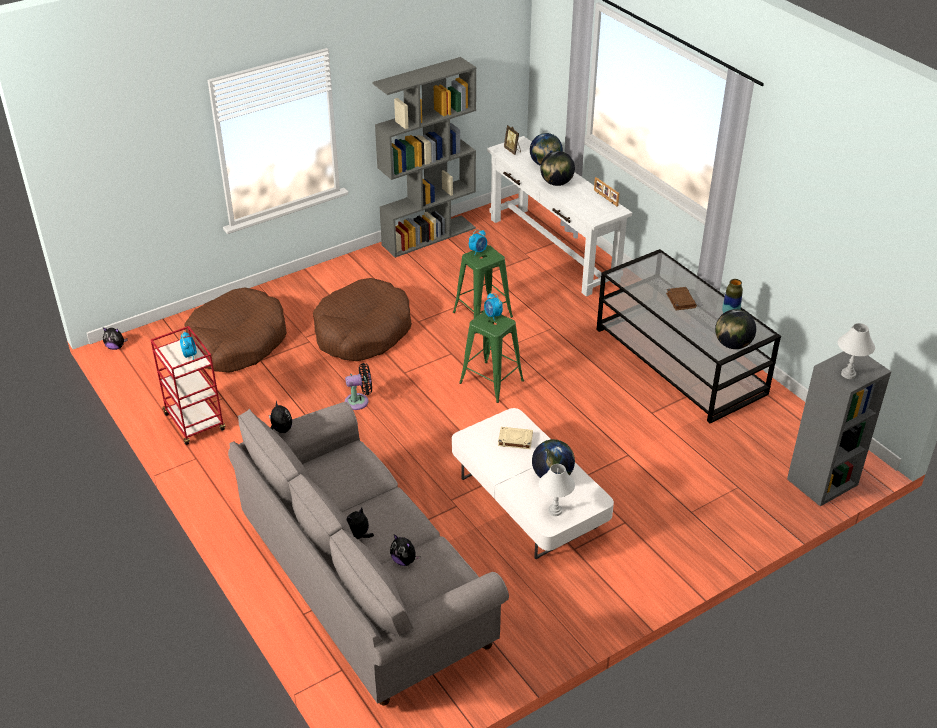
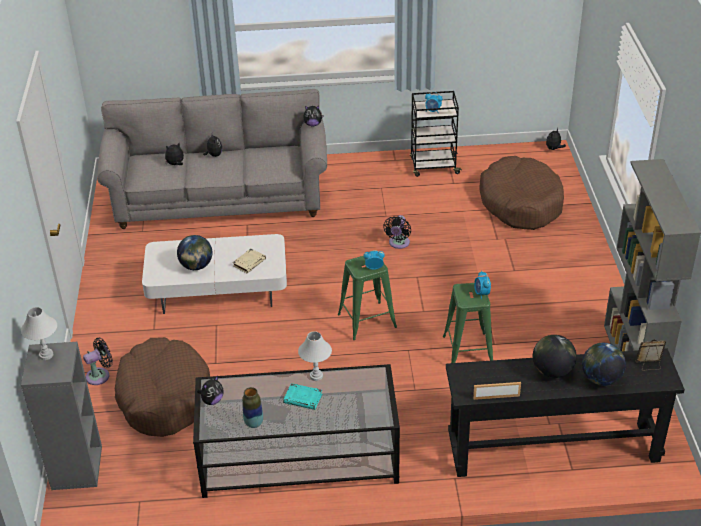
camera: 120 degrees right, 0 degrees up
(195, 423) = (433, 166): red cart -> black cart
(362, 332) = (490, 270): brown dog bed -> brown dog bed (164, 397)
(553, 250) = (553, 449): white console table -> black console table
(555, 510) = (165, 255): white table lamp -> white table lamp (316, 376)
(680, 300) = (303, 399): brown book -> turquoise book
(717, 528) = (100, 375): none -> black fan
(732, 344) = (212, 400): globe -> plush toy

